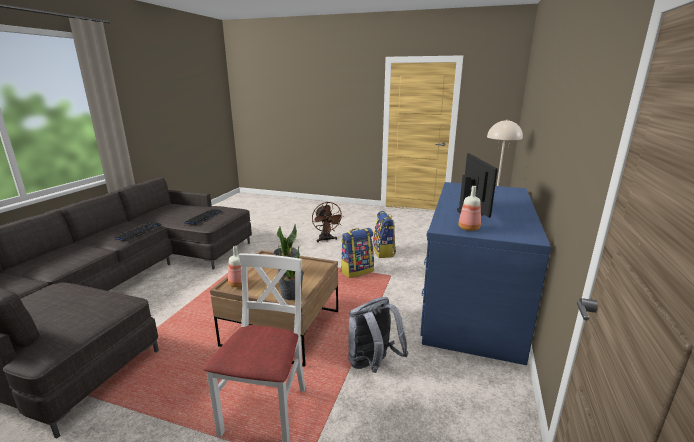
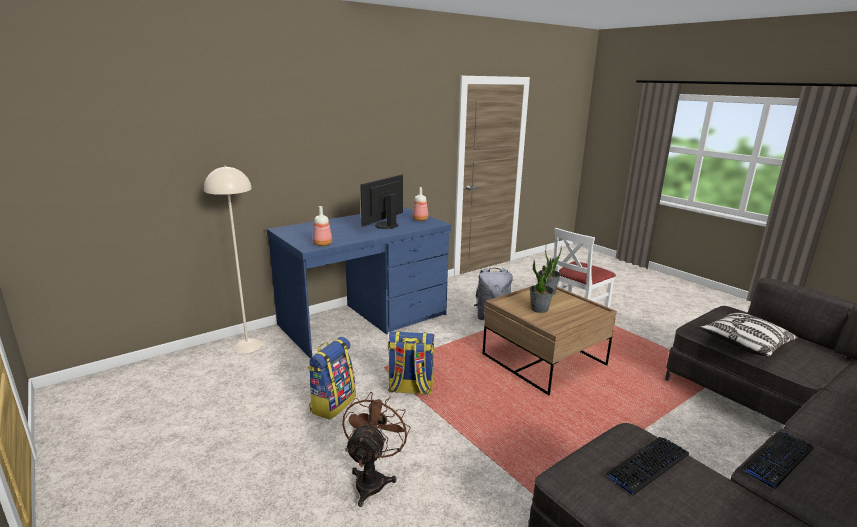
camera: 145 degrees left, 0 degrees up
(83, 298) = (745, 344): none -> pillow
(238, 284) = (590, 311): bottle -> bottle (323, 244)

